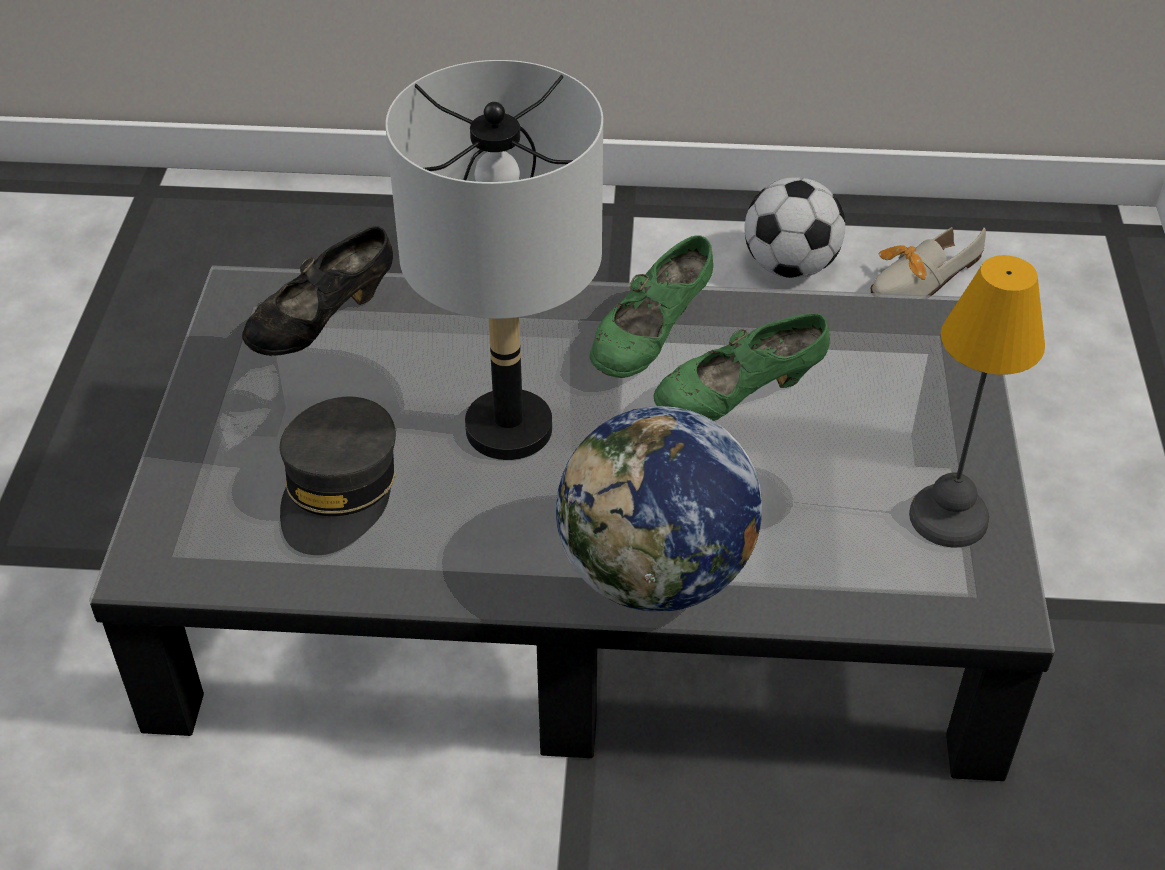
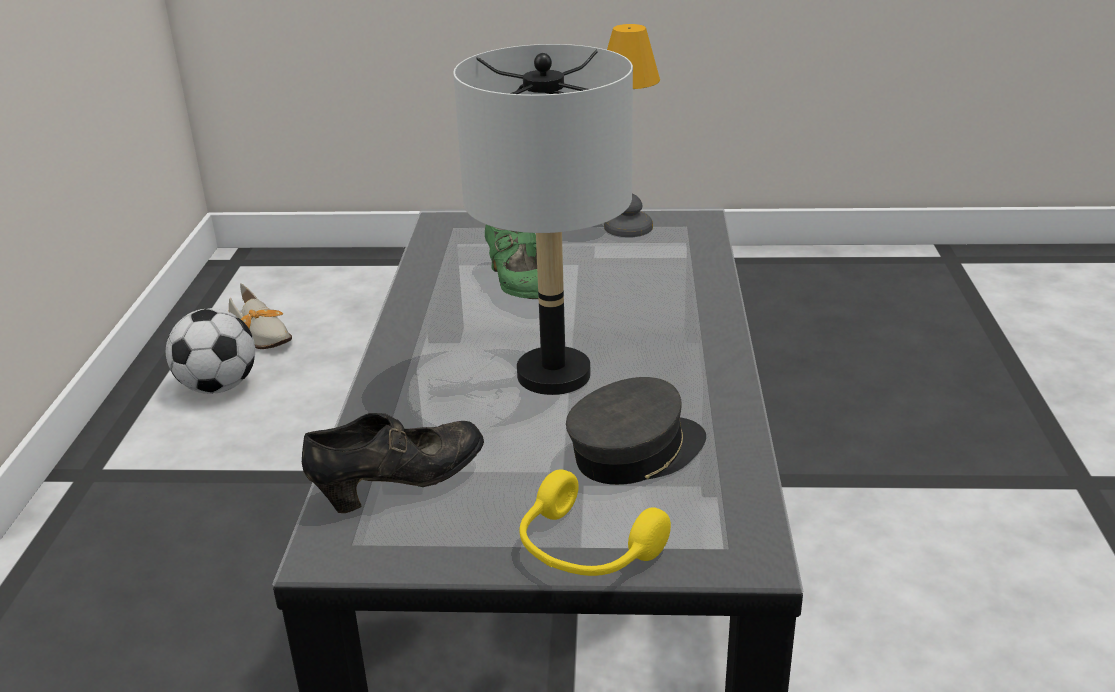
camera: 90 degrees left, 15 degrees down
(191, 447) = (584, 550): none -> yellow headphones
(322, 324) = (401, 486): black shoe -> black shoe turned 75 degrees counterclockwise
(339, 491) = (636, 452): grey cap -> grey cap turned 45 degrees counterclockwise
(650, 341) = (450, 320): green shoe -> none
(656, 575) = (698, 313): globe -> none

